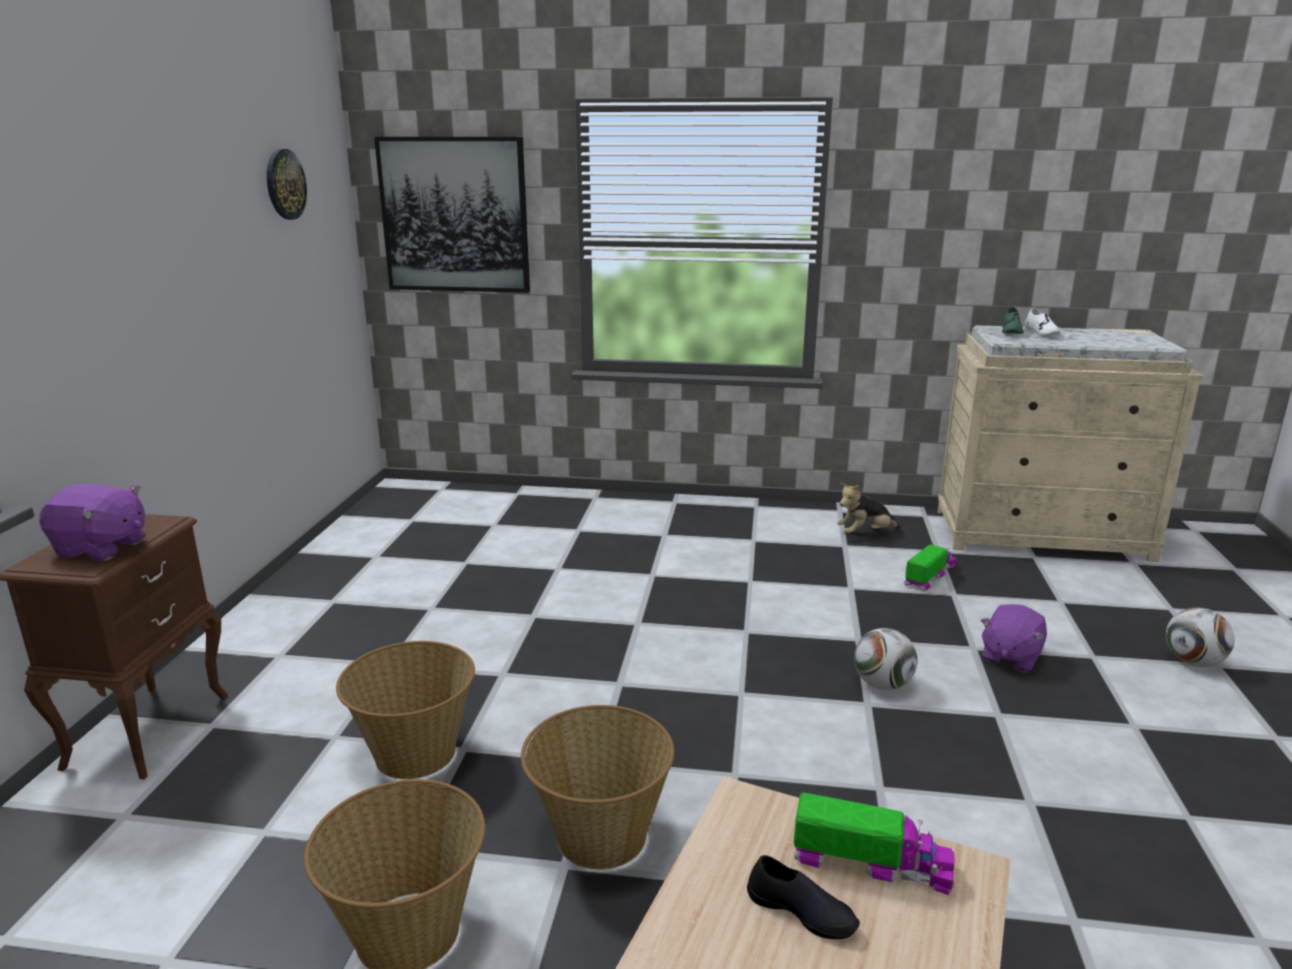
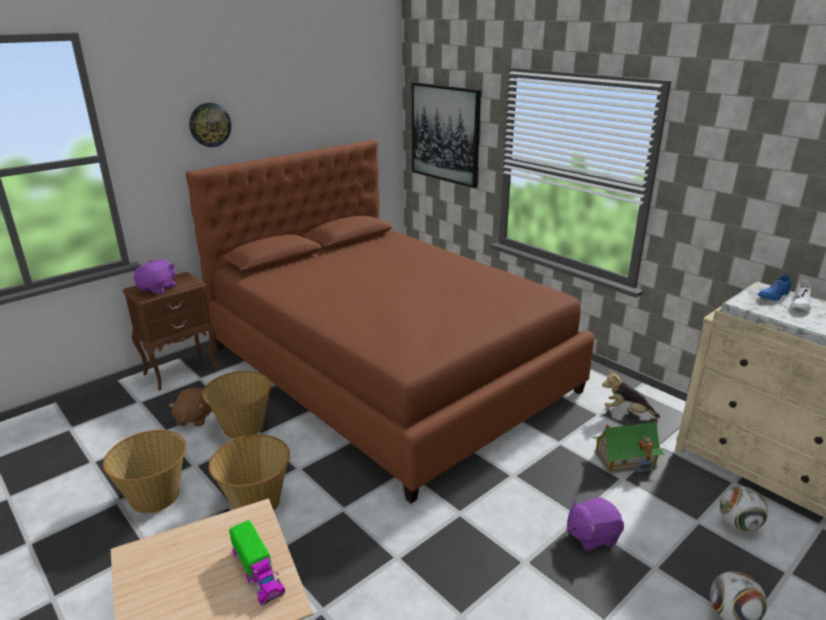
camera: 40 degrees right, 5 degrees up
(101, 548) = (158, 288): purple plush toy -> purple plush toy turned 120 degrees counterclockwise
(285, 184) = (340, 113): wall clock -> wall clock (210, 125)
(296, 786) = (193, 418): none -> brown plush toy
(531, 589) = (388, 368): none -> brown bed
(802, 910) = (205, 569): black shoe -> none
(882, 684) = (484, 507): football -> football (738, 524)
(929, 576) = (625, 459): toy truck -> toy house
(1011, 331) = (774, 295): green shoe -> blue shoe

